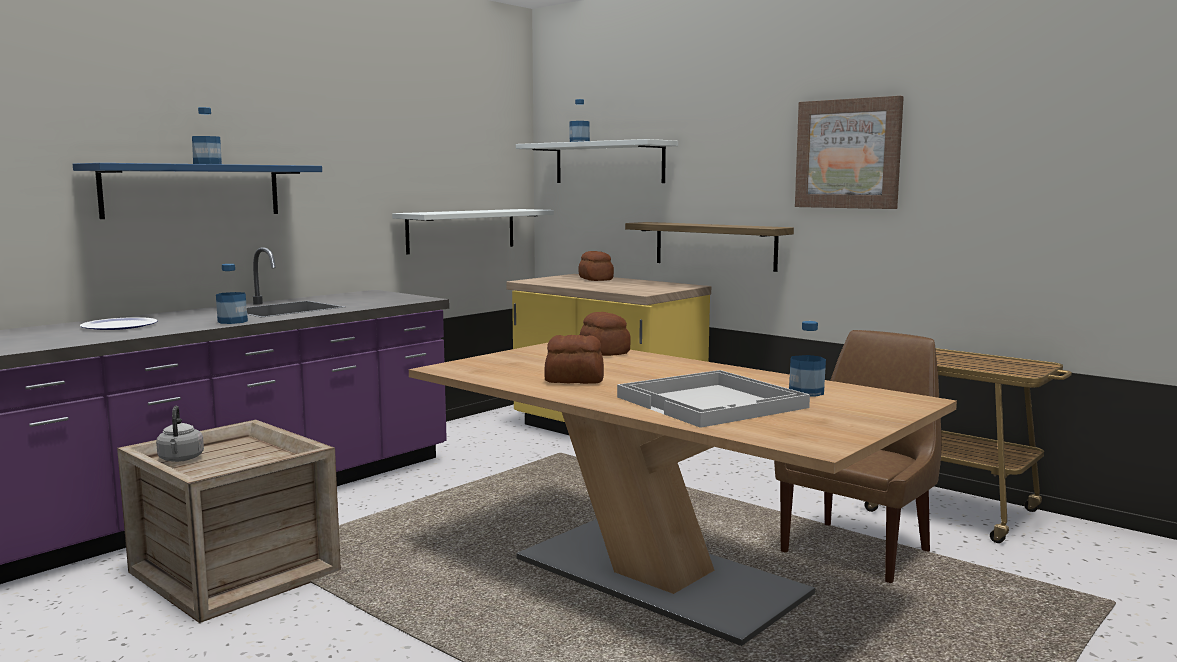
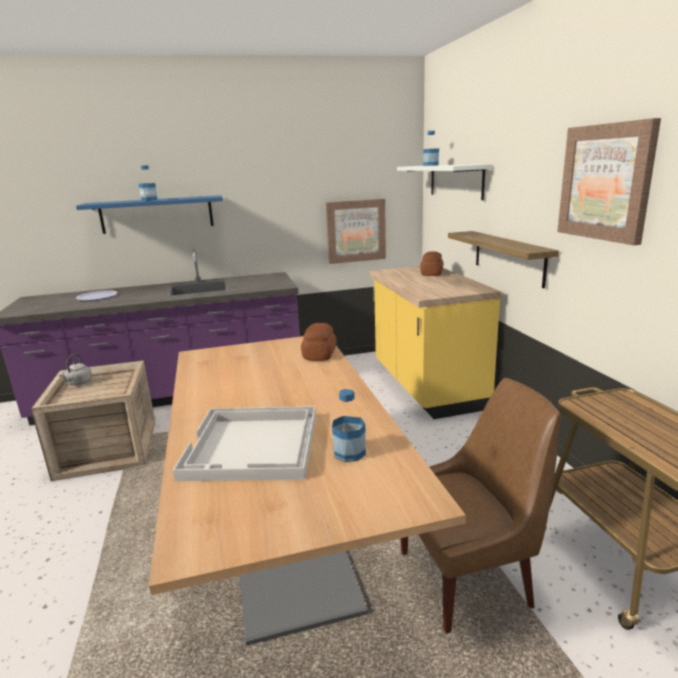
camera: 35 degrees right, 10 degrees up
(232, 321) = (145, 299): bottle -> none
(461, 230) = (356, 231): white shelf -> picture
(573, 380) = (231, 387): bread -> none

